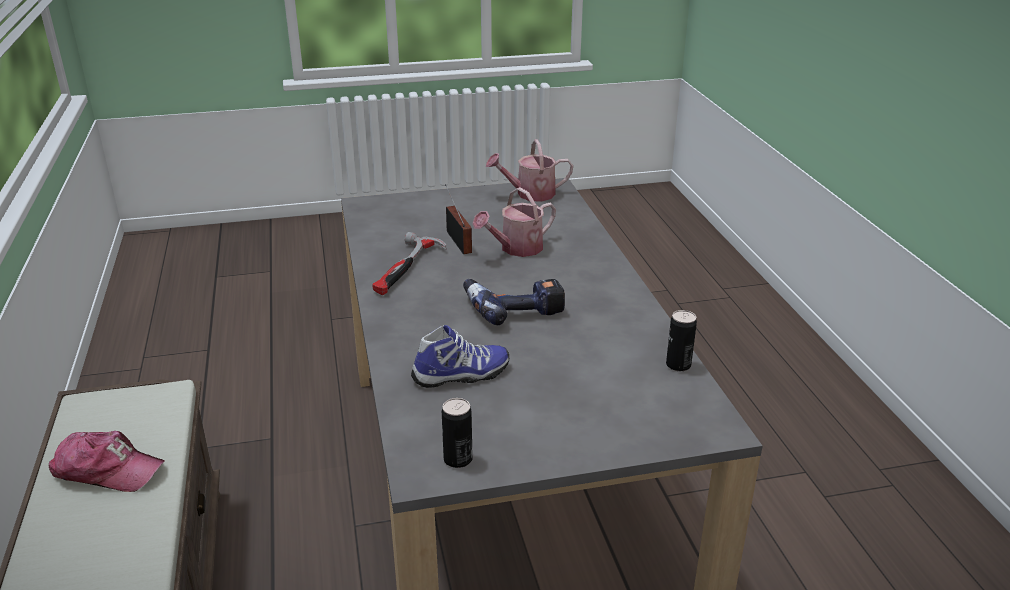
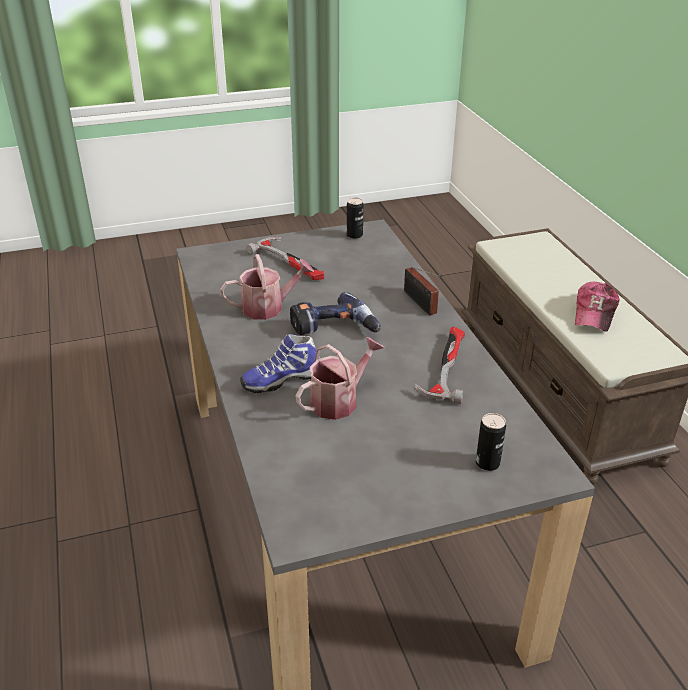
camera: 175 degrees right, 5 degrees up
(107, 470) = (594, 313): cap -> cap turned 75 degrees counterclockwise
(458, 240) = (406, 410): radio -> radio (421, 303)
(461, 376) = (364, 276): shoe -> shoe (281, 379)
(530, 194) = (331, 511): watering can -> watering can (268, 307)
(568, 405) = (291, 263): none -> hammer
(678, 365) = (208, 289): can -> can (487, 463)

